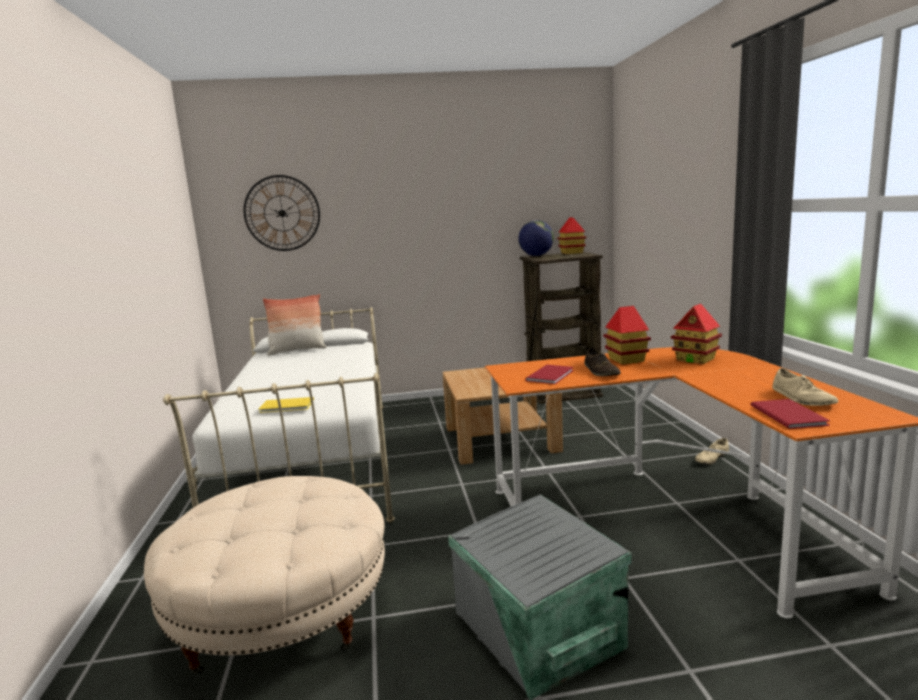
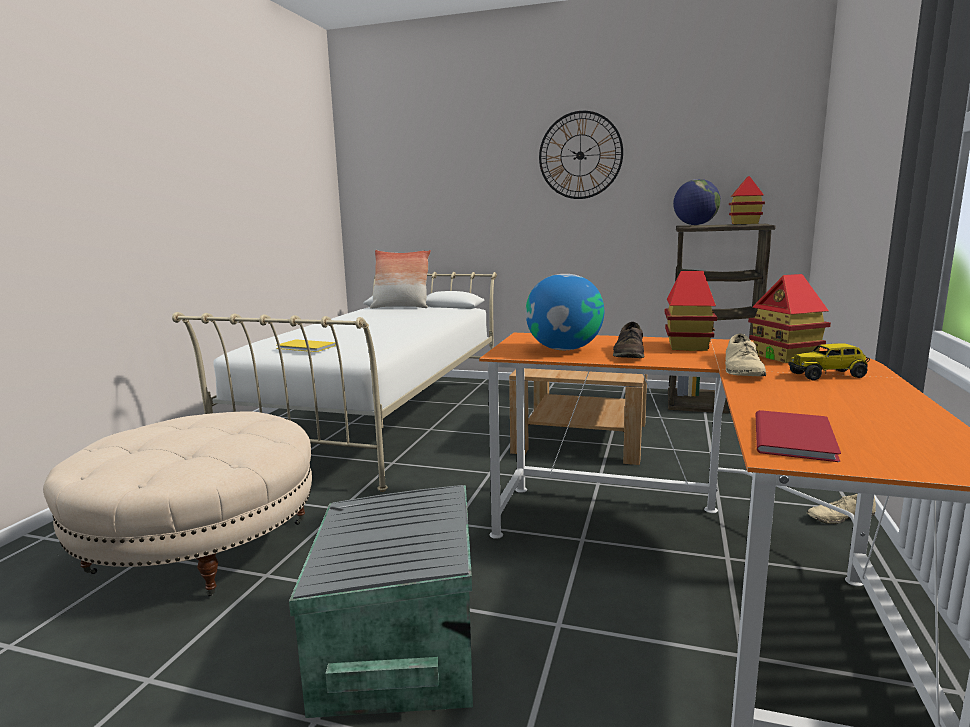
camera: 25 degrees right, 0 degrees up
(282, 213) = (415, 165): wall clock -> wall clock (580, 155)
(552, 375) = (564, 349): red book -> globe
(738, 369) = (827, 375): none -> toy truck
(802, 398) = (862, 422): beige shoe -> beige shoe (743, 370)

